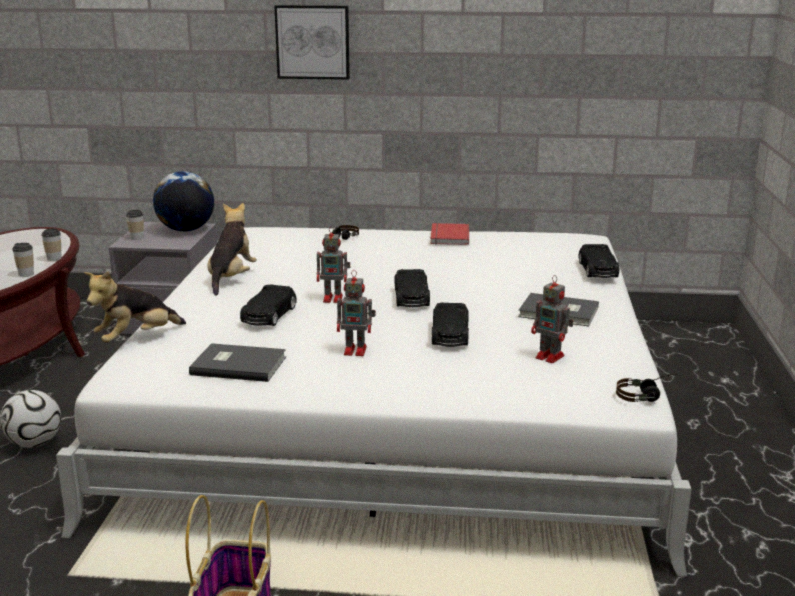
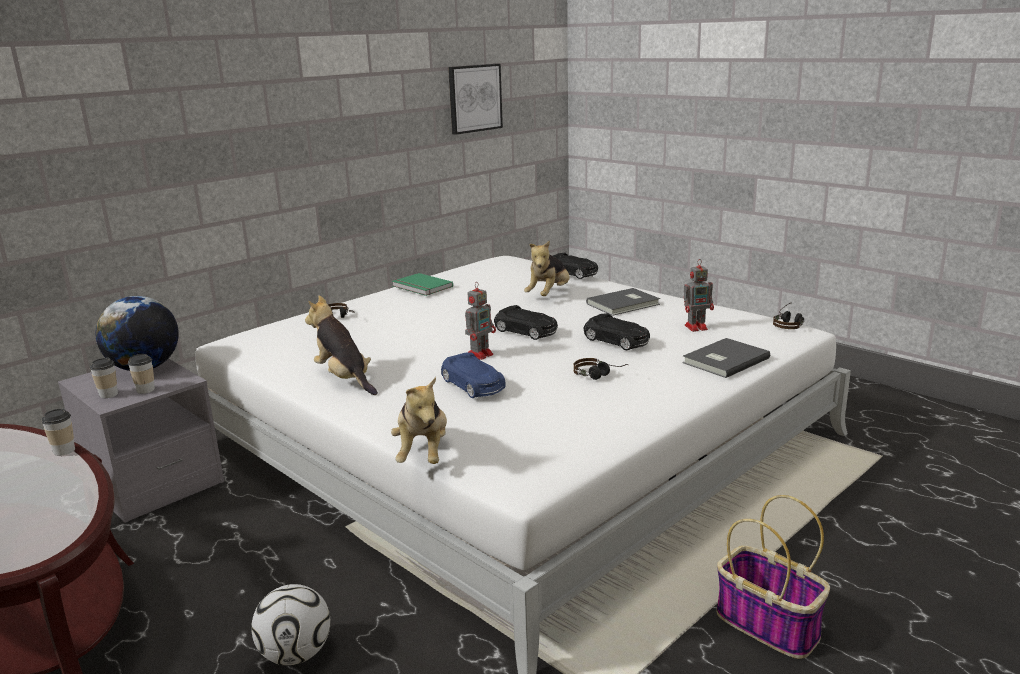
camera: 50 degrees left, 0 degrees up
(26, 274) = (79, 477): cup -> cup (145, 390)
(238, 365) = (561, 424): grey book -> grey book (723, 360)
(268, 315) = (473, 385): black toy car -> blue toy car
(313, 42) = (239, 117): picture -> picture (474, 98)
(356, 351) = (600, 376): toy robot -> headphones
(448, 236) = (421, 287): red book -> green book
(522, 280) = (549, 295): none -> plush toy

